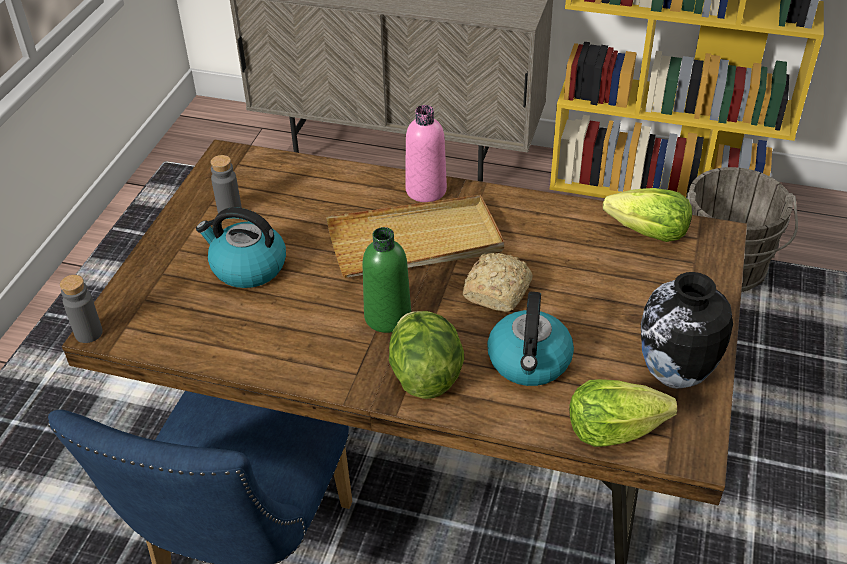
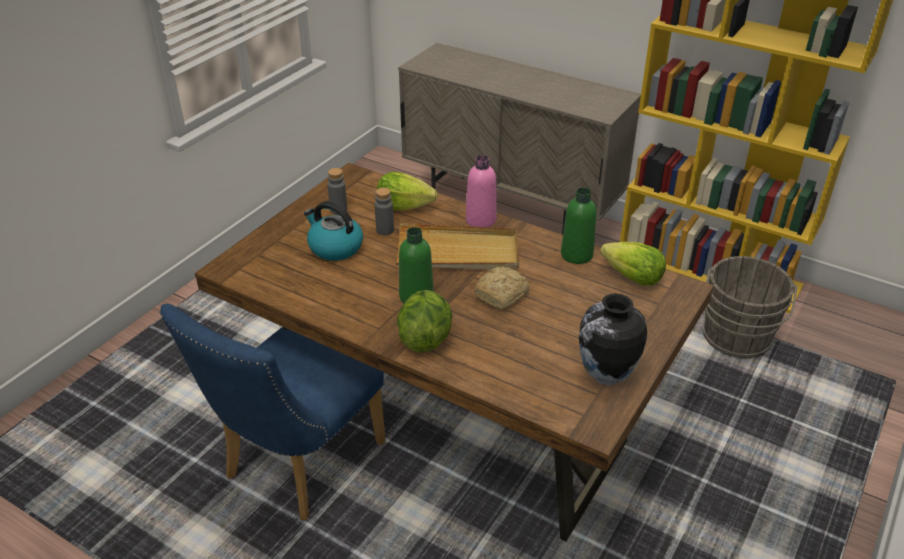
camera: 15 degrees right, 5 degrees down
(88, 333) = (214, 268): grey bottle -> grey bottle (385, 230)
(529, 362) = (503, 345): kettle -> none
(567, 215) = (576, 255): none -> green bottle
(612, 430) = (542, 401): lettuce -> lettuce (404, 206)

